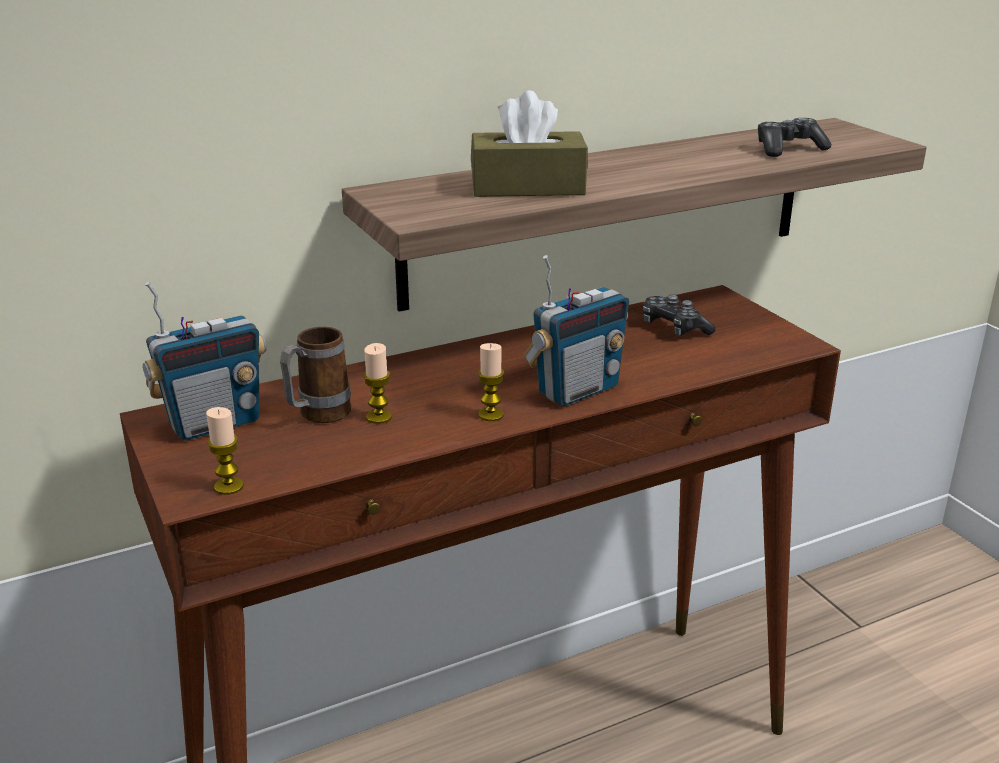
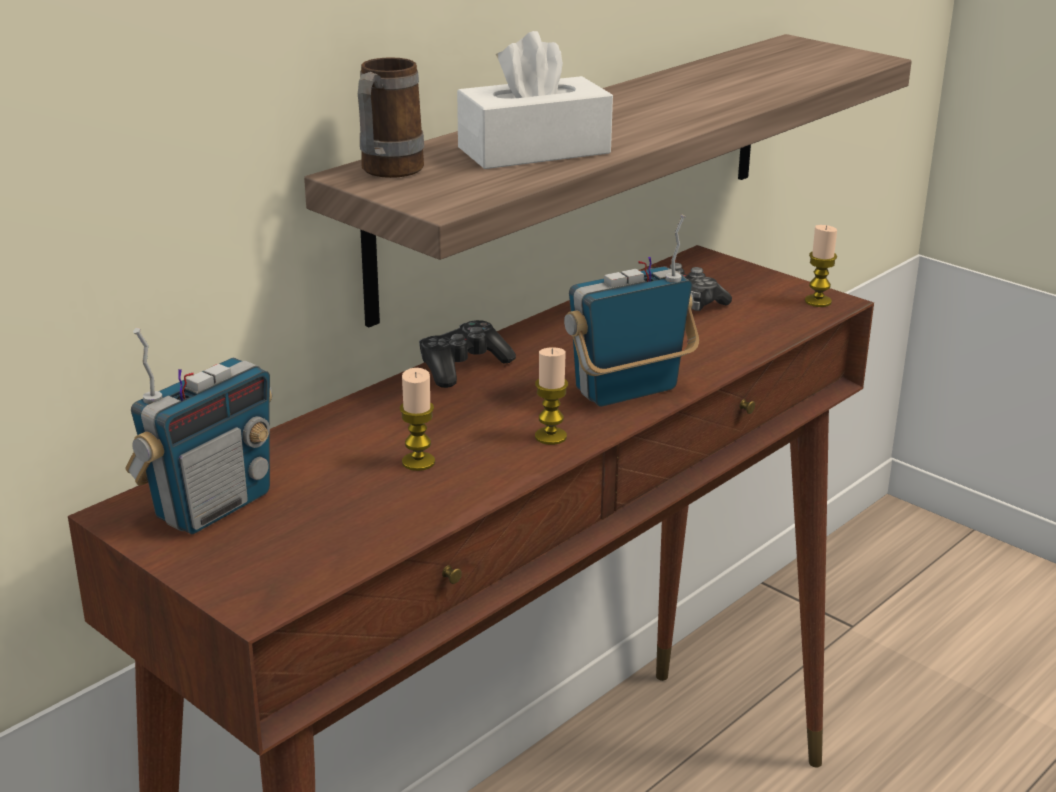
camera: 20 degrees left, 0 degrees up
(229, 486) = (297, 580): candle -> candle (818, 301)
(317, 416) = (339, 474): mug -> mug (386, 172)
(527, 187) = (534, 150): brown tissue box -> white tissue box
(577, 390) = (627, 391): radio -> radio turned 150 degrees counterclockwise
(788, 149) = (776, 76): game controller -> game controller (462, 367)

